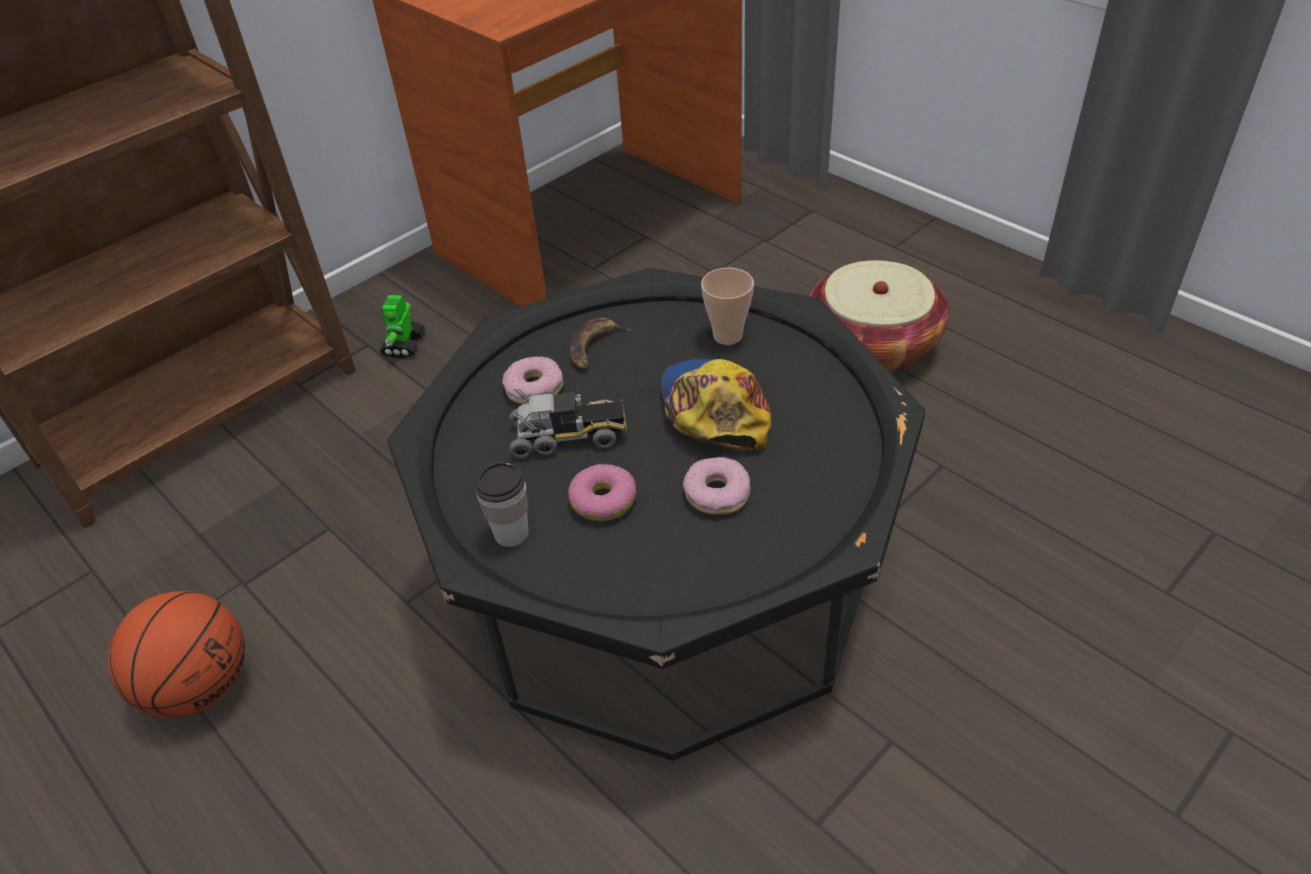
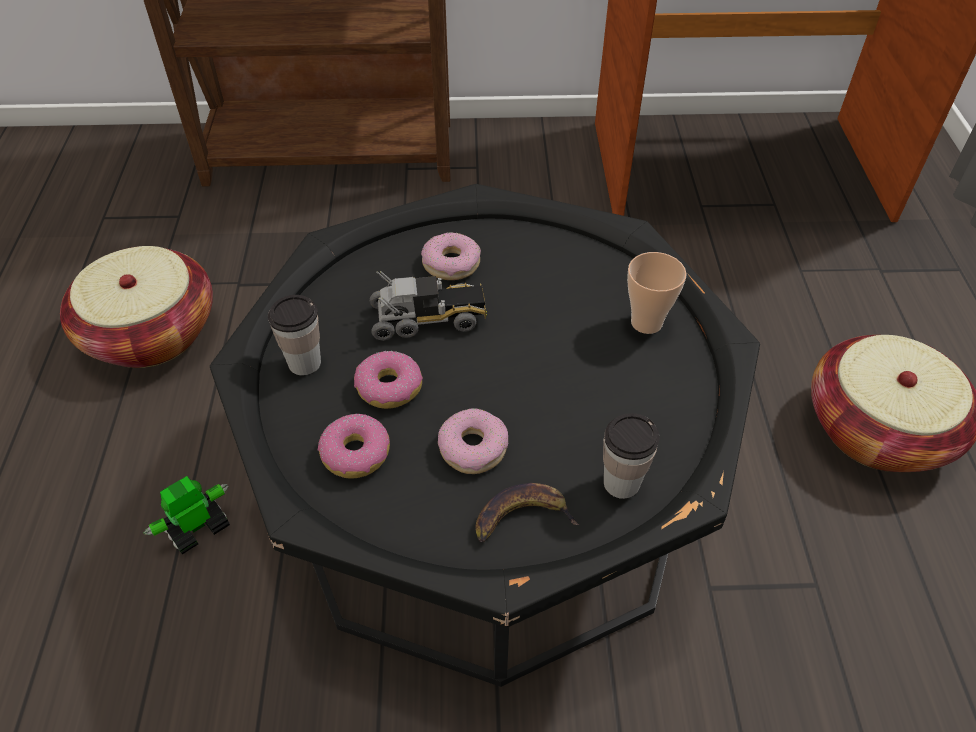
camera: 40 degrees right, 5 degrees up
(199, 687) = (151, 333): basketball -> basket
(404, 345) = (499, 182): toy robot -> toy robot (196, 528)
(569, 436) = (428, 318): toy truck -> toy truck turned 45 degrees counterclockwise
(595, 347) = (532, 261): banana -> banana (521, 518)
(640, 560) = (356, 454): none -> donut
(714, 409) = (557, 377): cap -> none
(838, 442) = (621, 483): none -> cup

